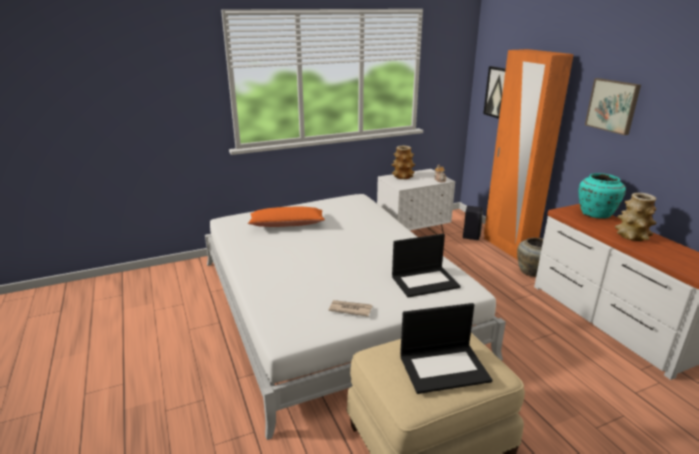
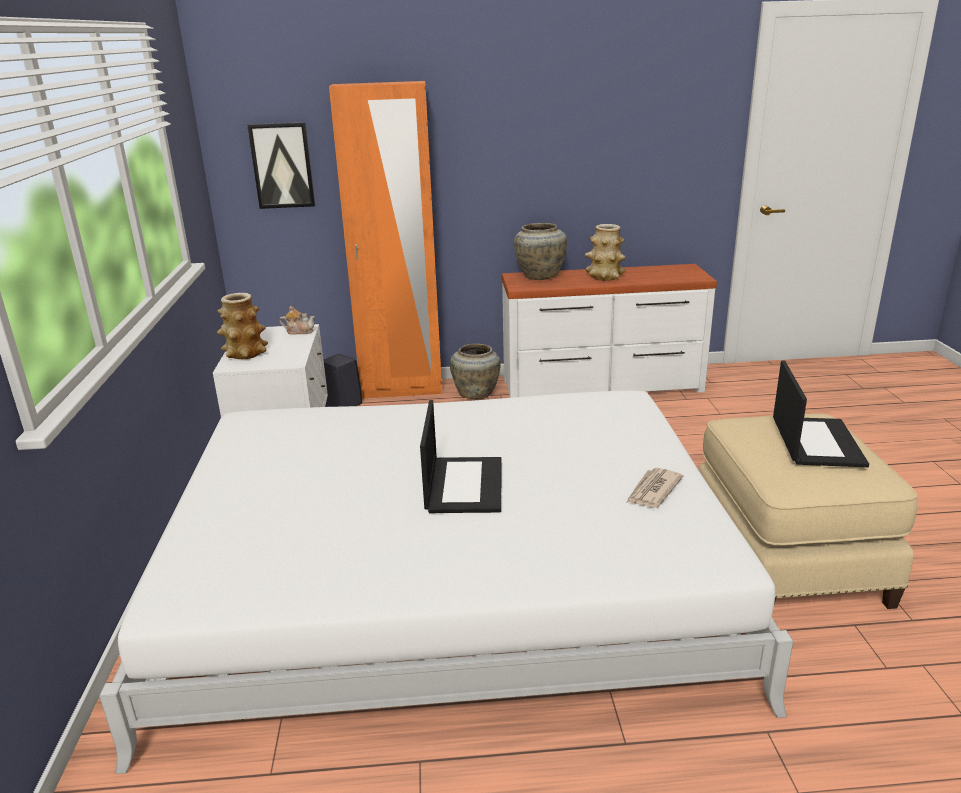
camera: 70 degrees left, 0 degrees up
(287, 224) = (290, 513): orange pillow -> none
(425, 281) = (595, 421): laptop -> laptop (463, 484)
(596, 214) = (540, 276): turquoise vase -> beige vase
(613, 105) = (502, 139): picture -> none

